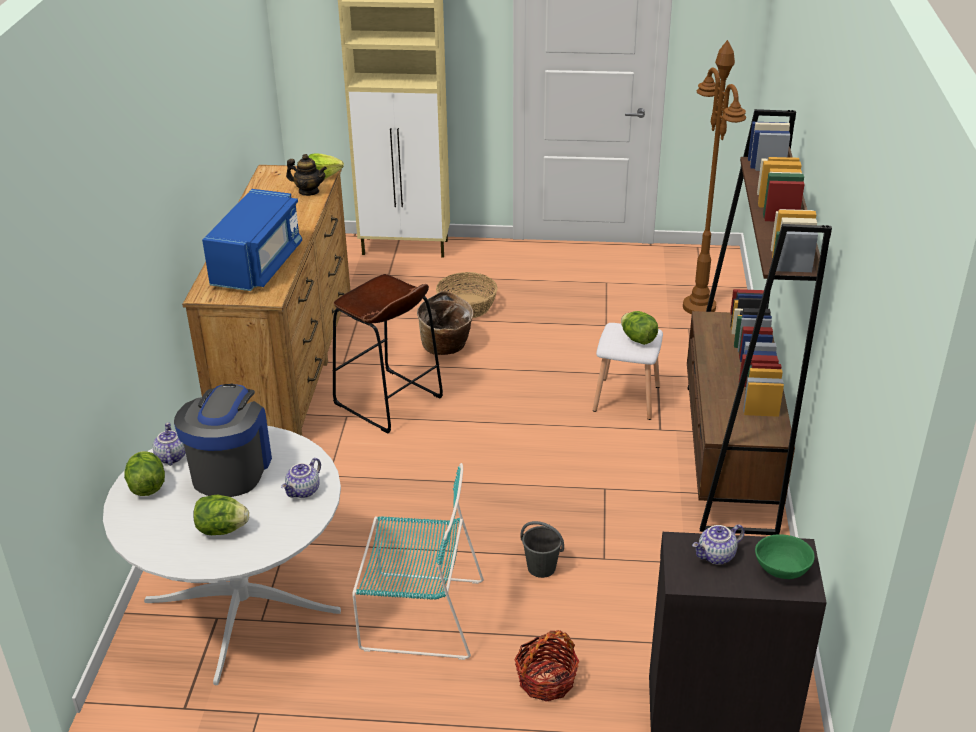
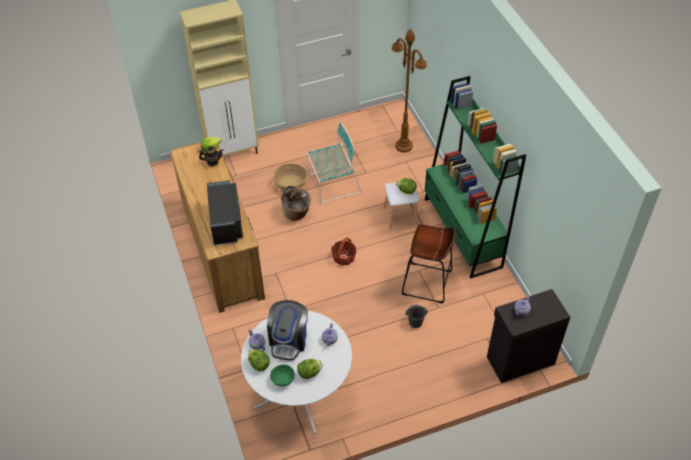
camera: 25 degrees left, 15 degrees up
(231, 468) = (289, 340): coffee machine -> coffee machine turned 150 degrees counterclockwise
(258, 265) = (226, 222): blue microwave -> black microwave
(388, 401) = (290, 257): brown stool -> brown stool (427, 283)
(417, 614) = (378, 366): turquoise chair -> turquoise chair (332, 184)
(546, 680) = (448, 375): basket -> basket (343, 257)
(729, 456) = (462, 233): brown bookcase -> green bookcase
(783, 570) = (548, 308): green bowl -> green bowl (283, 379)

